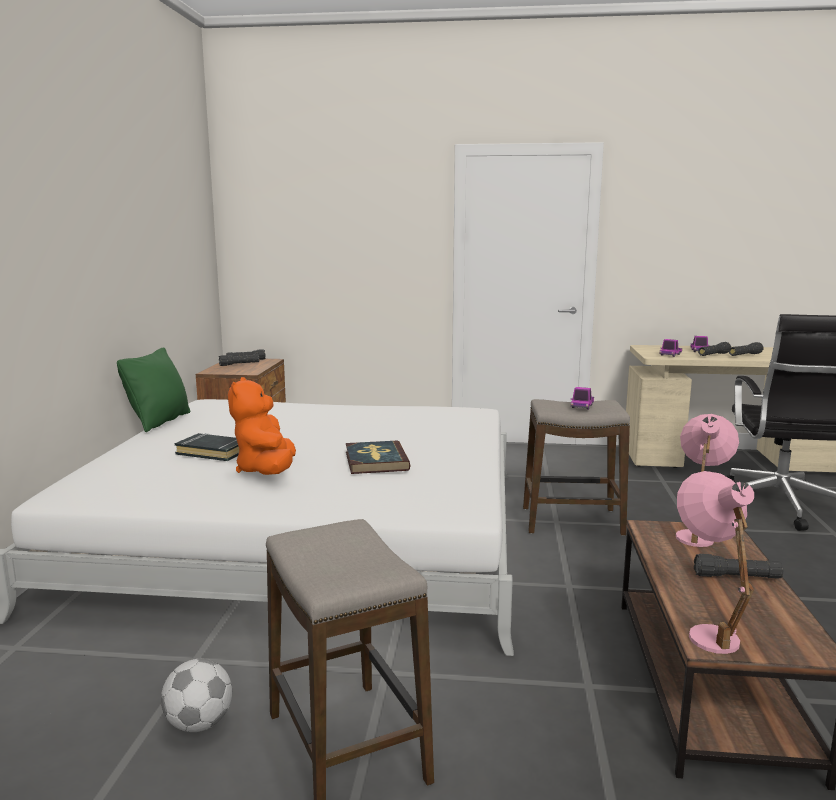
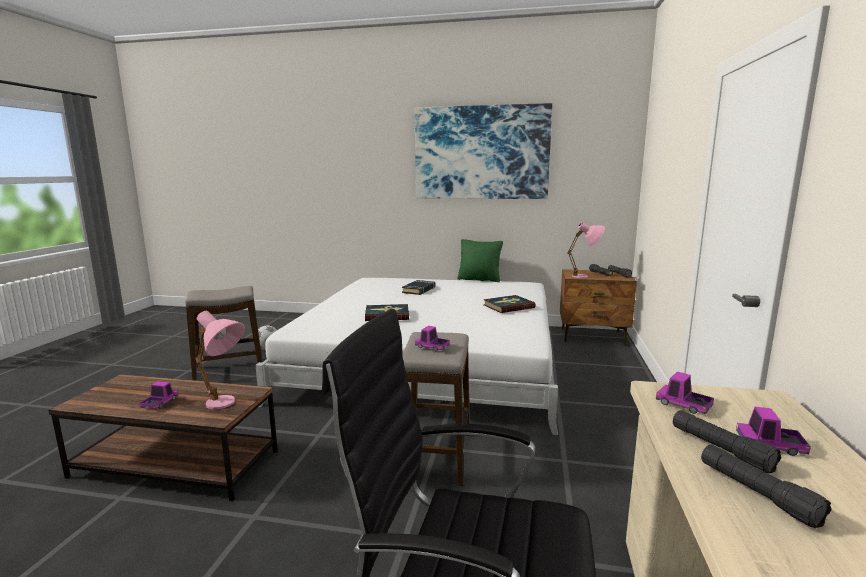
camera: 95 degrees right, 0 degrees up
(107, 198) = (481, 153): none -> picture
(267, 471) = (381, 298): orange plush toy -> none
(328, 412) = (508, 306): none -> book
(708, 629) = (130, 382): pink table lamp -> pink table lamp (586, 276)
(736, 577) = (160, 403): black flashlight -> toy truck

